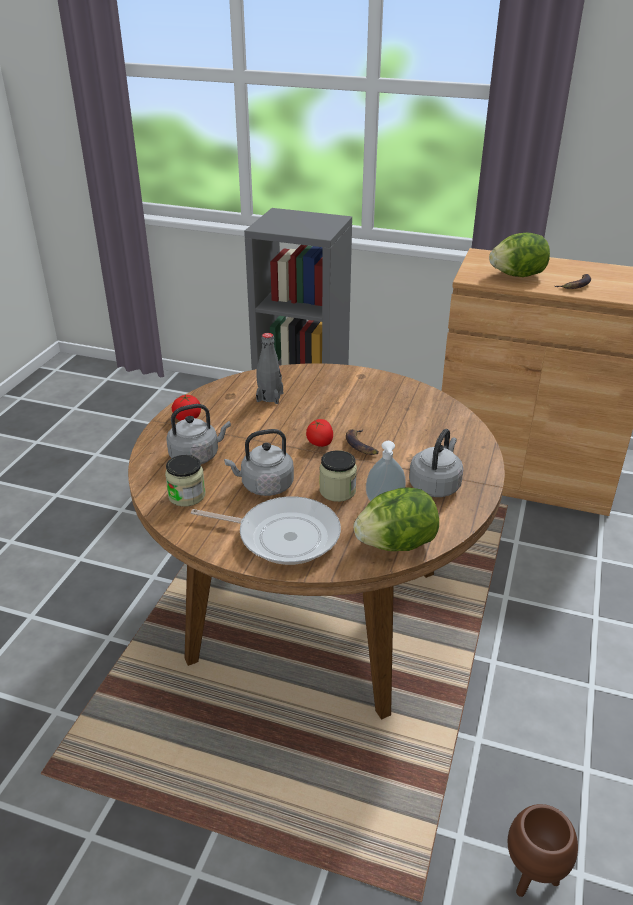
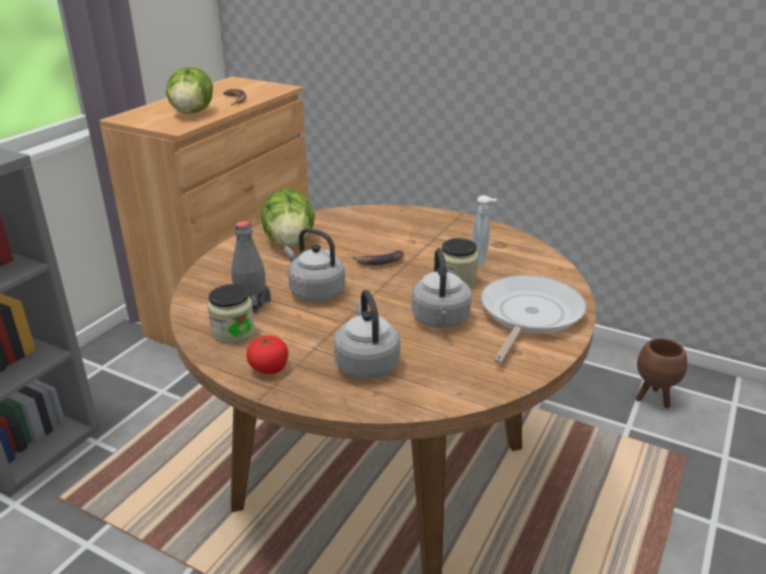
camera: 80 degrees left, 5 degrees down
(187, 495) = (451, 373): jar -> jar (233, 332)
(320, 443) = (368, 282): tomato -> none
(396, 544) = (539, 263): lettuce -> lettuce (289, 242)
(435, 485) = (456, 236): grey kettle -> grey kettle (314, 292)

